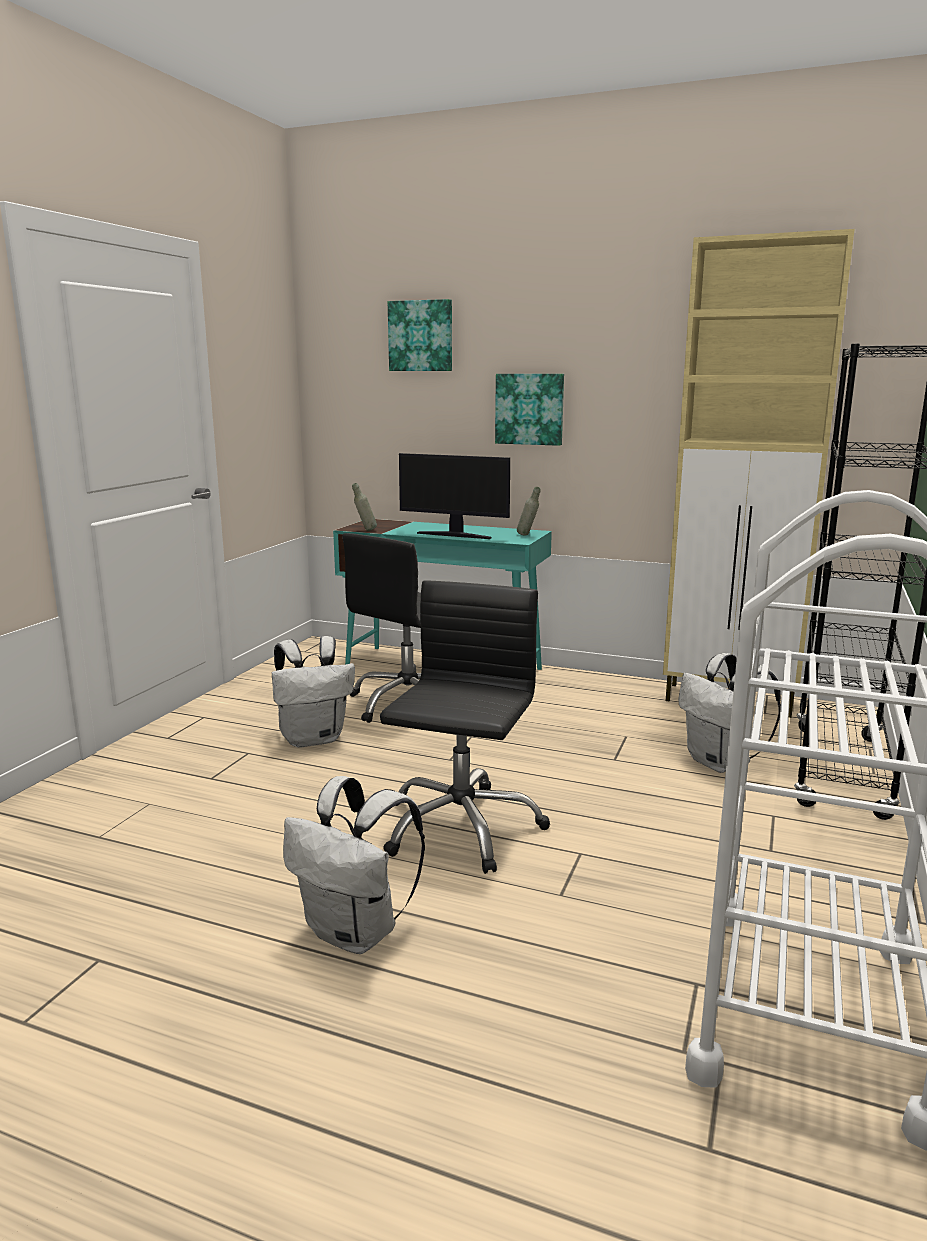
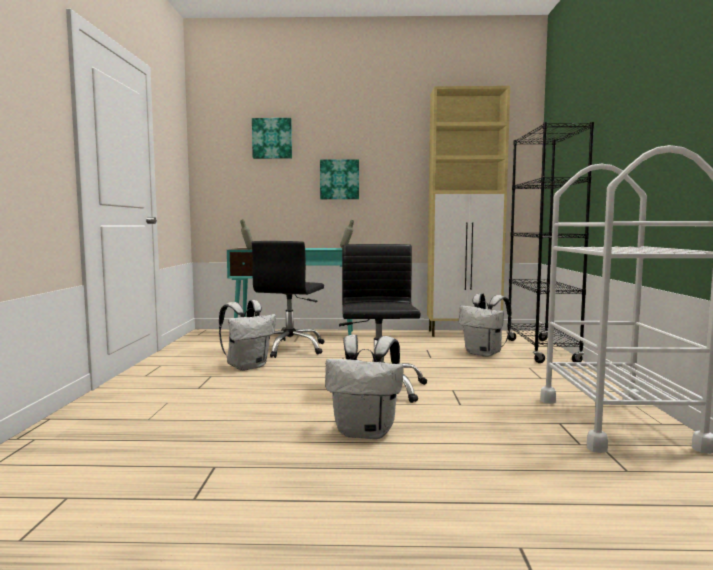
camera: 20 degrees left, 10 degrees down
(454, 535) = (305, 249): monitor -> none

